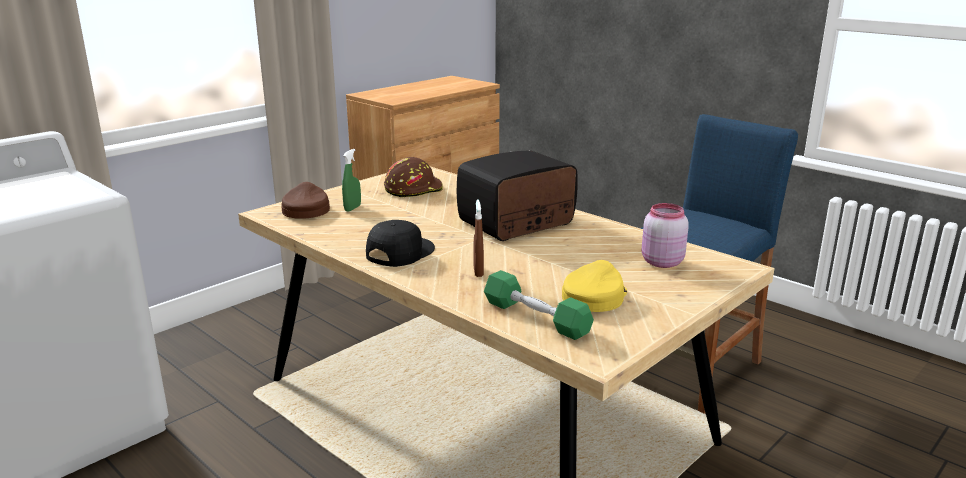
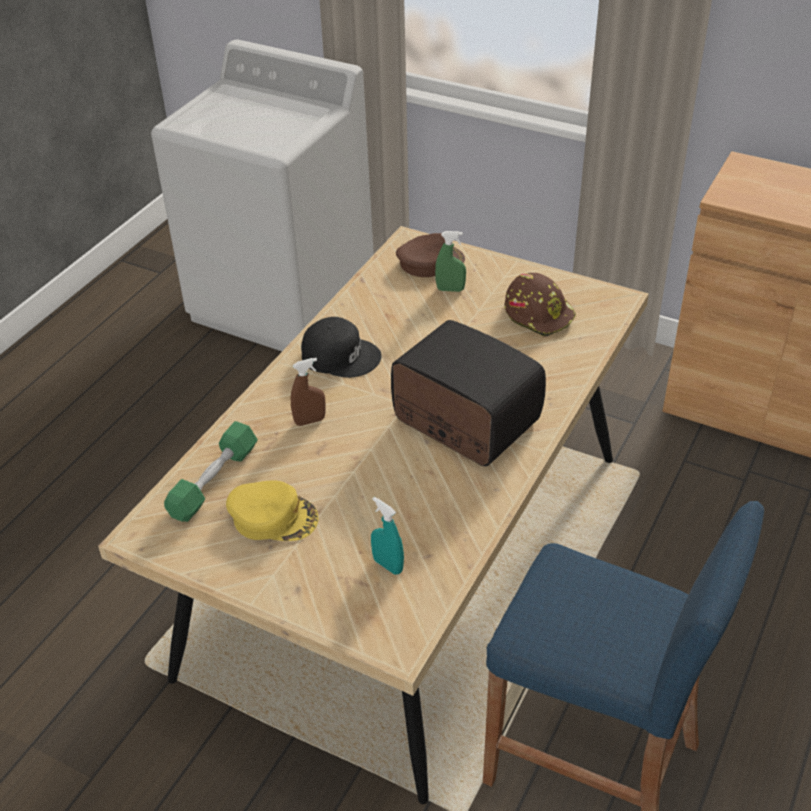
camera: 75 degrees right, 20 degrees up
(660, 262) = (388, 565): pink jar -> turquoise spray bottle

